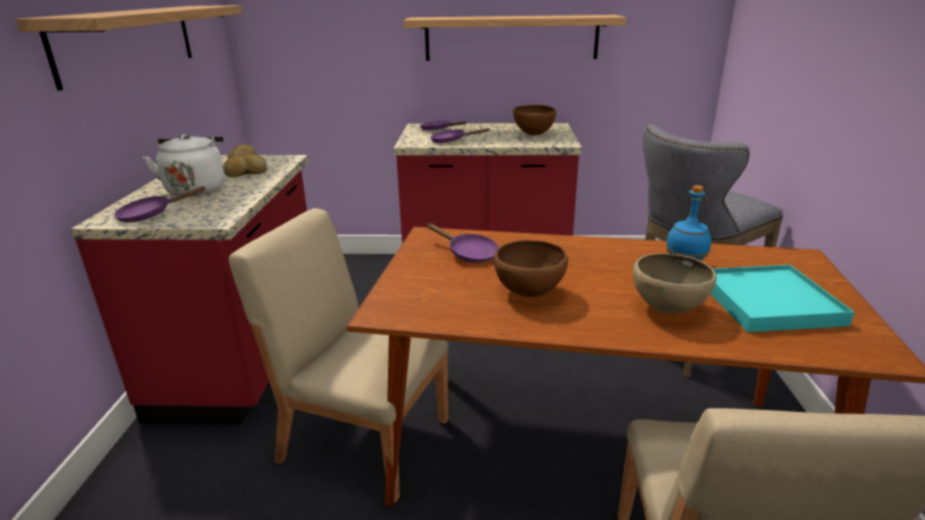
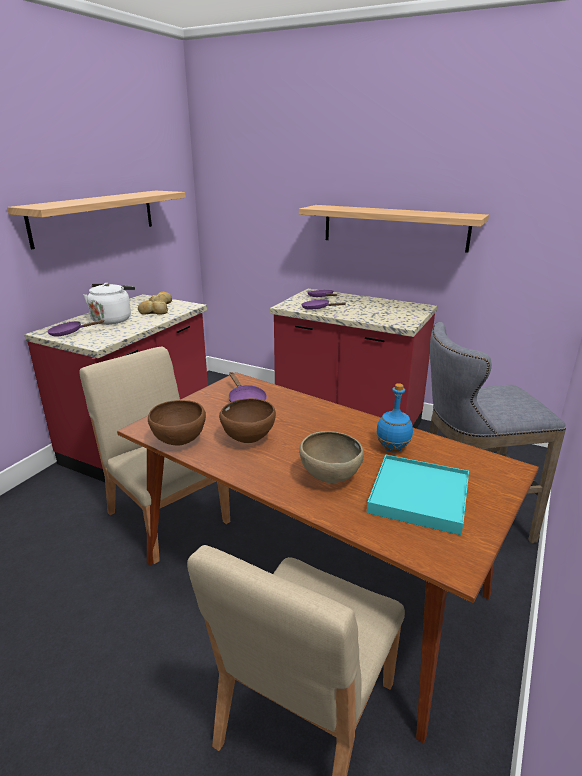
camera: 25 degrees right, 0 degrees up
(533, 135) = (389, 313): brown bowl -> brown bowl (179, 442)

